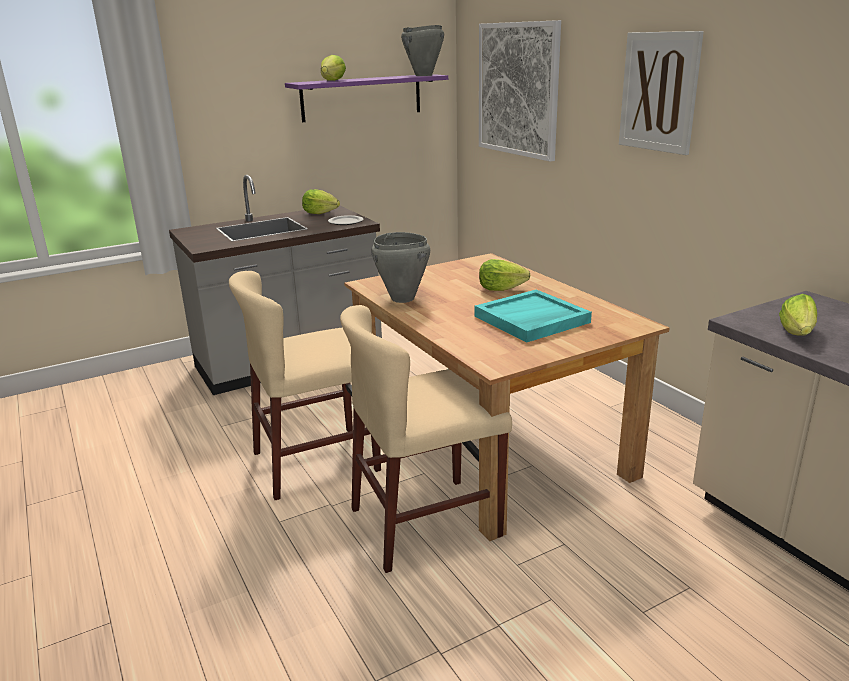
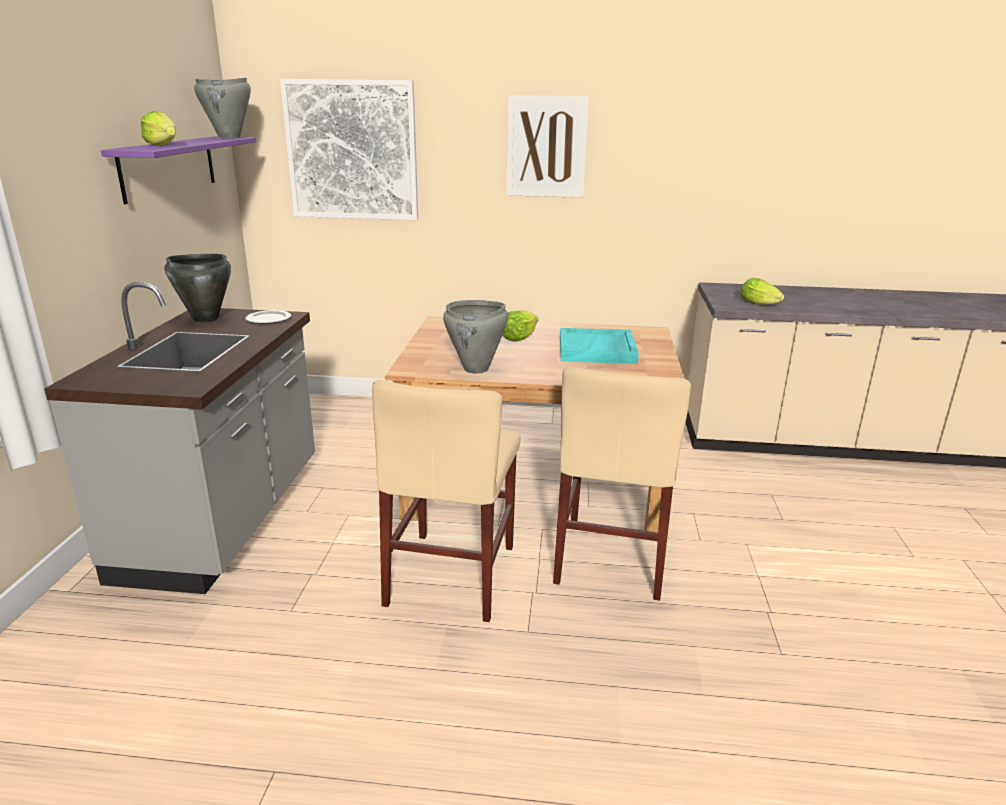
camera: 55 degrees left, 0 degrees up
(320, 213) = (205, 319): lettuce -> black cooking pot

